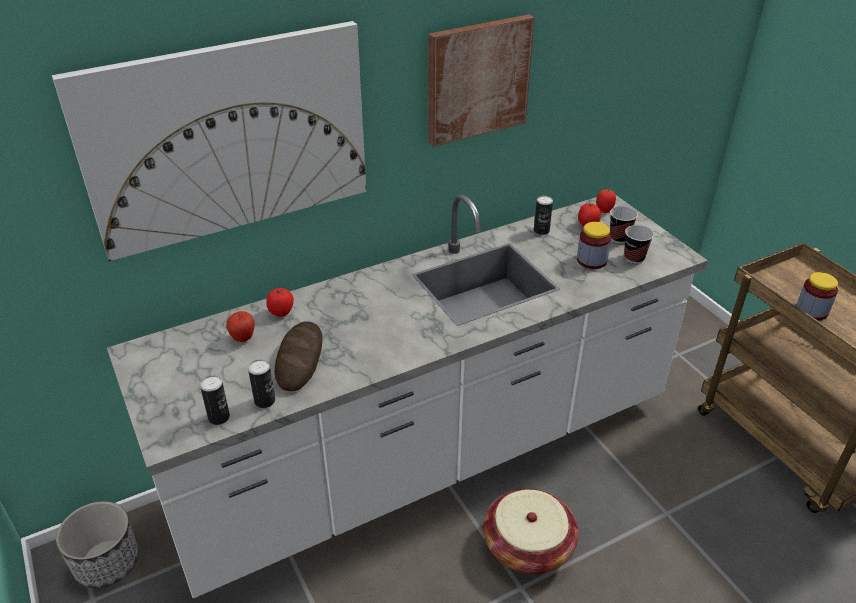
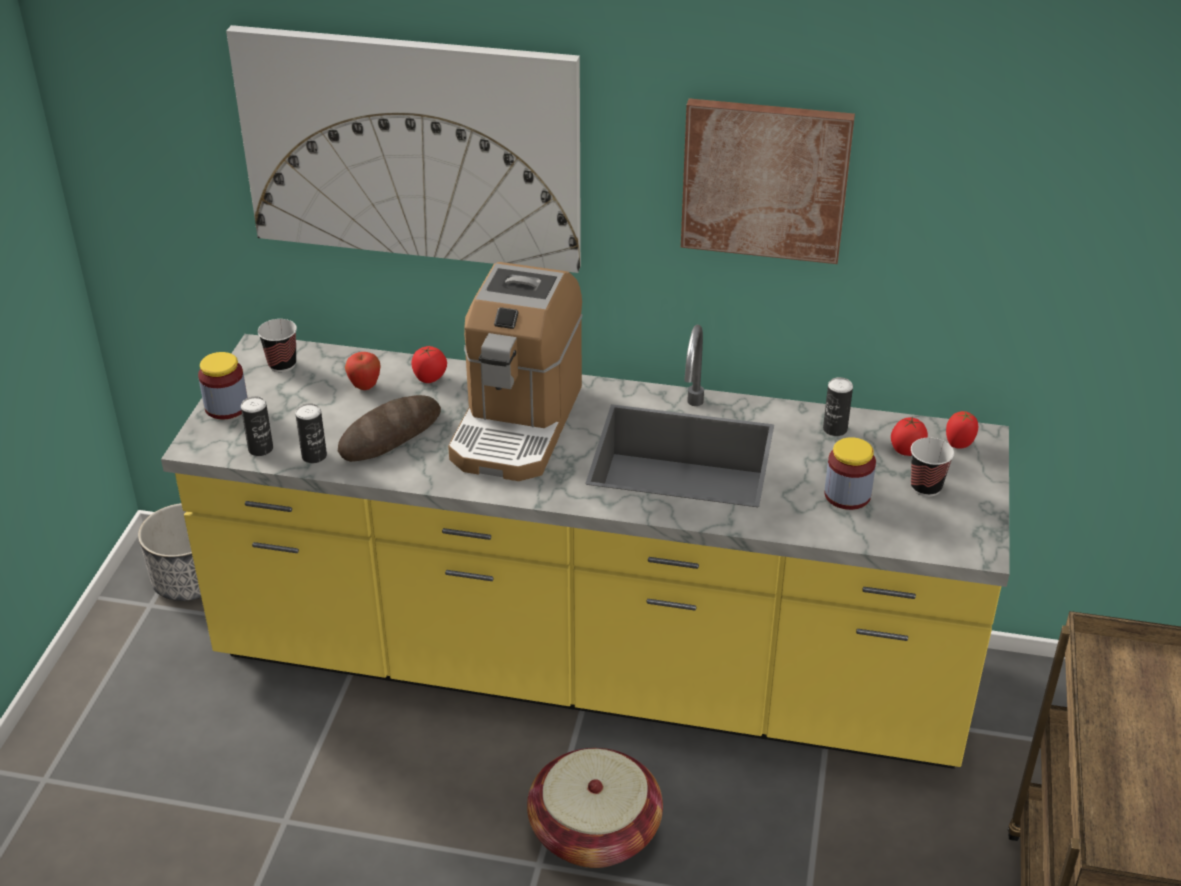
camera: 40 degrees right, 0 degrees up
(372, 312) = (517, 423): none -> coffee machine
(428, 457) = (590, 669): white counter -> yellow counter
(634, 258) = (908, 520): cup -> cup (282, 364)
(811, 310) = (1116, 725): jar -> jar (226, 406)

